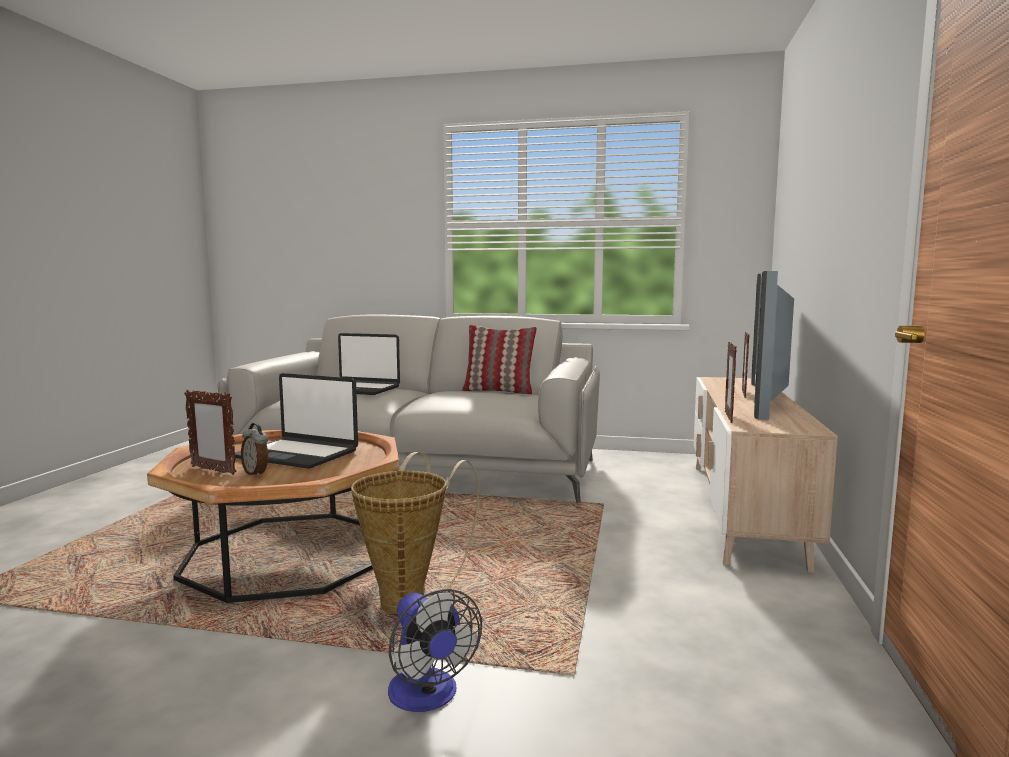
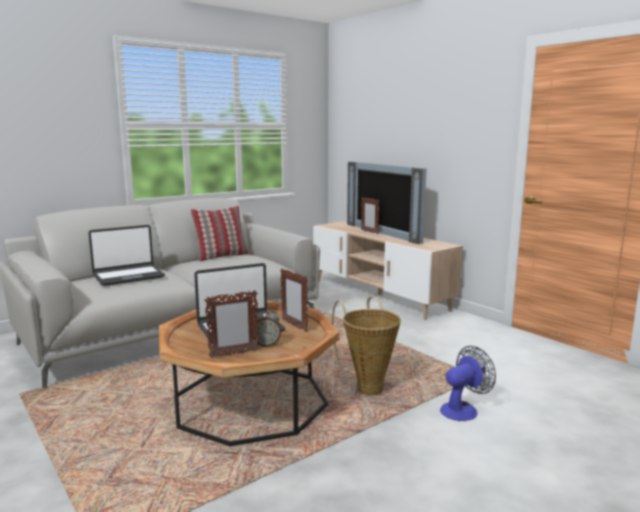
camera: 50 degrees left, 5 degrees up
(427, 697) = (463, 409): fan -> fan turned 45 degrees counterclockwise
(728, 417) = (409, 246): picture frame -> picture frame (294, 325)

